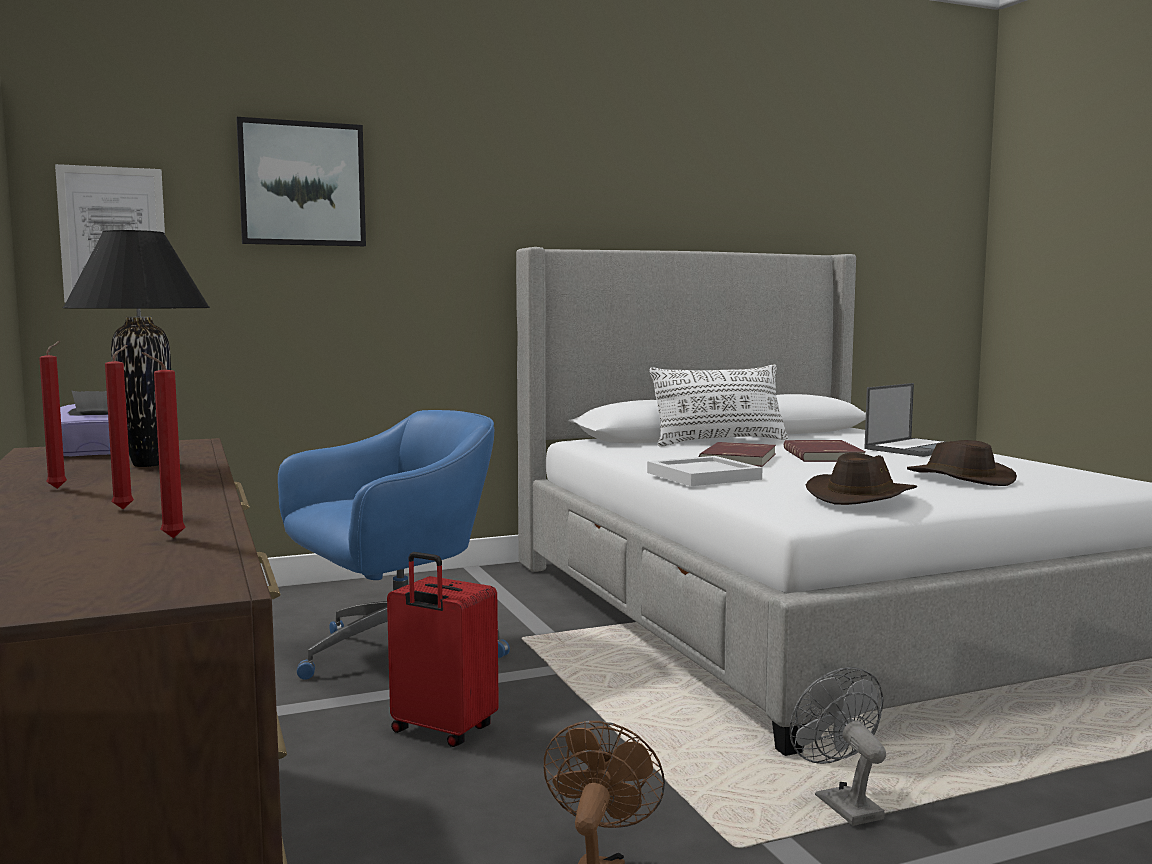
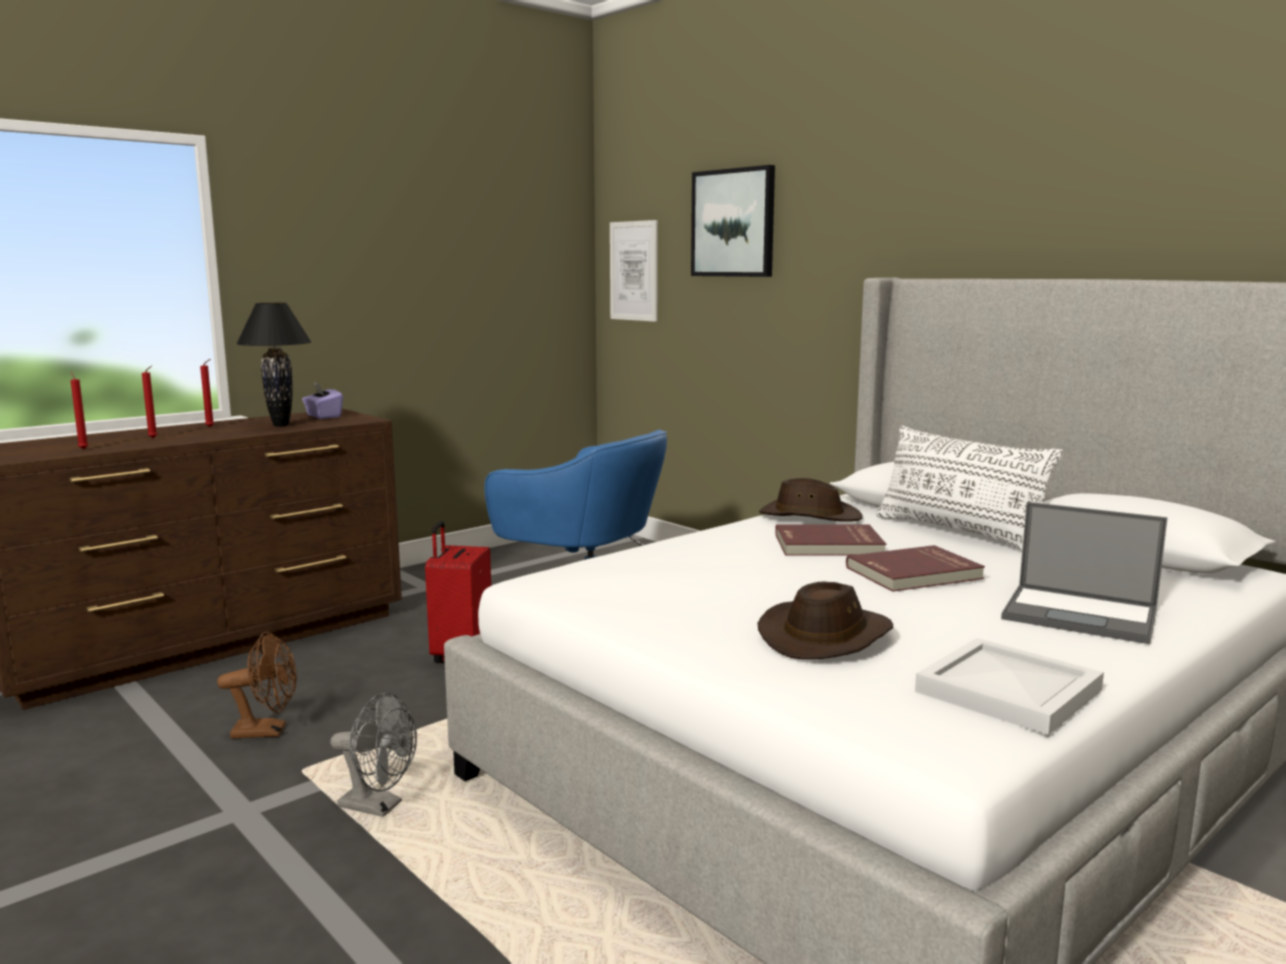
camera: 70 degrees right, 5 degrees up
(703, 475) = (701, 541): white tray -> white tray (1011, 691)
(840, 803) = (379, 807): grey fan -> grey fan turned 60 degrees clockwise
(862, 496) = (620, 592): brown hat -> brown hat (809, 516)

